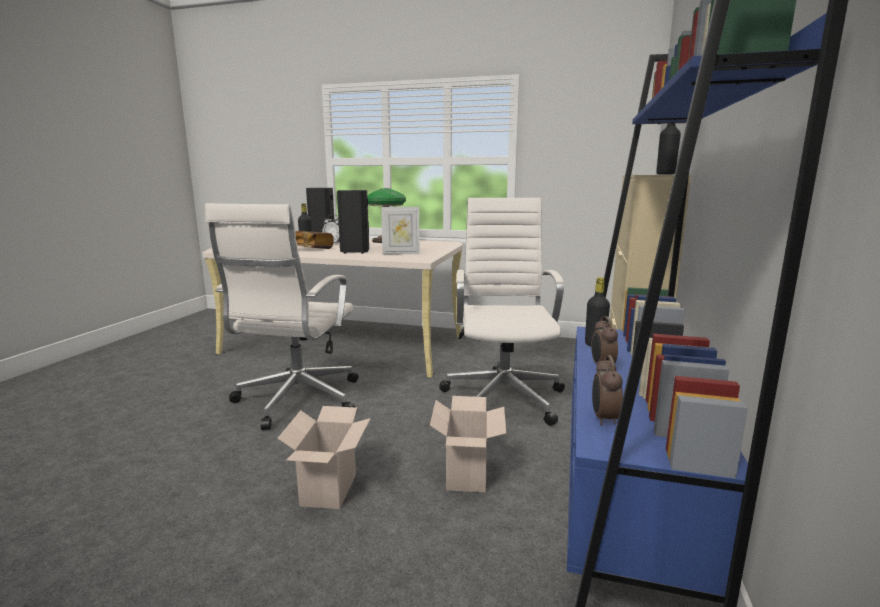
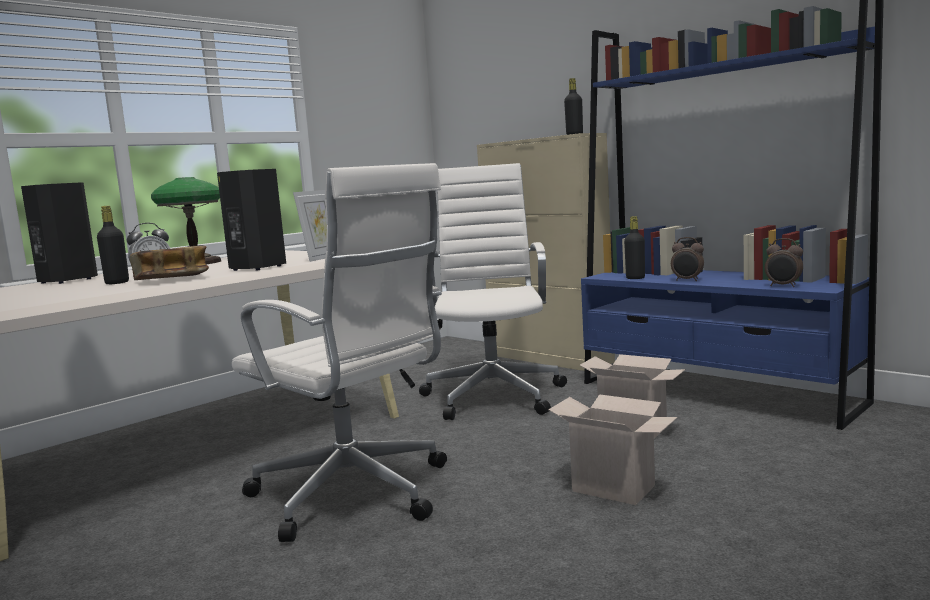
camera: 60 degrees left, 5 degrees down
(503, 396) = (494, 395): white office chair -> white office chair turned 60 degrees clockwise

